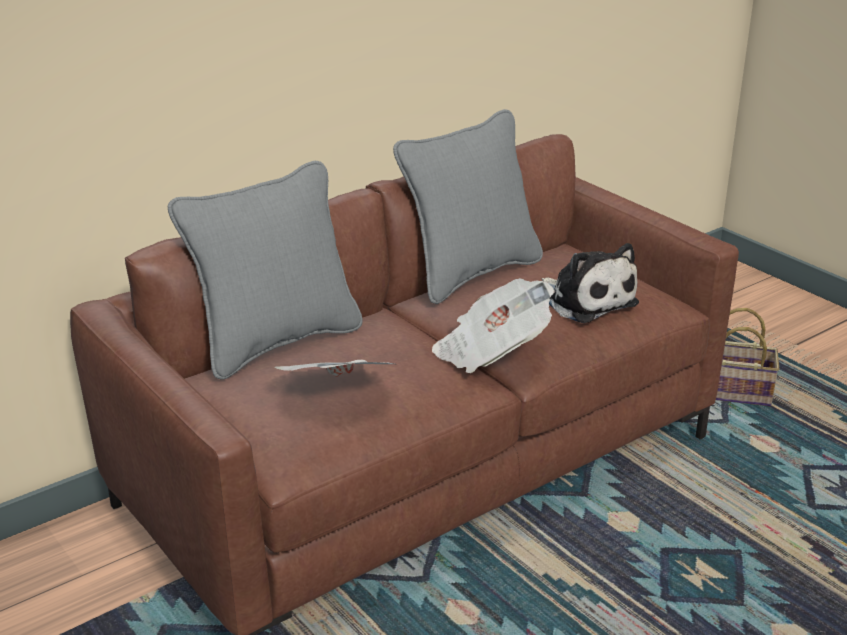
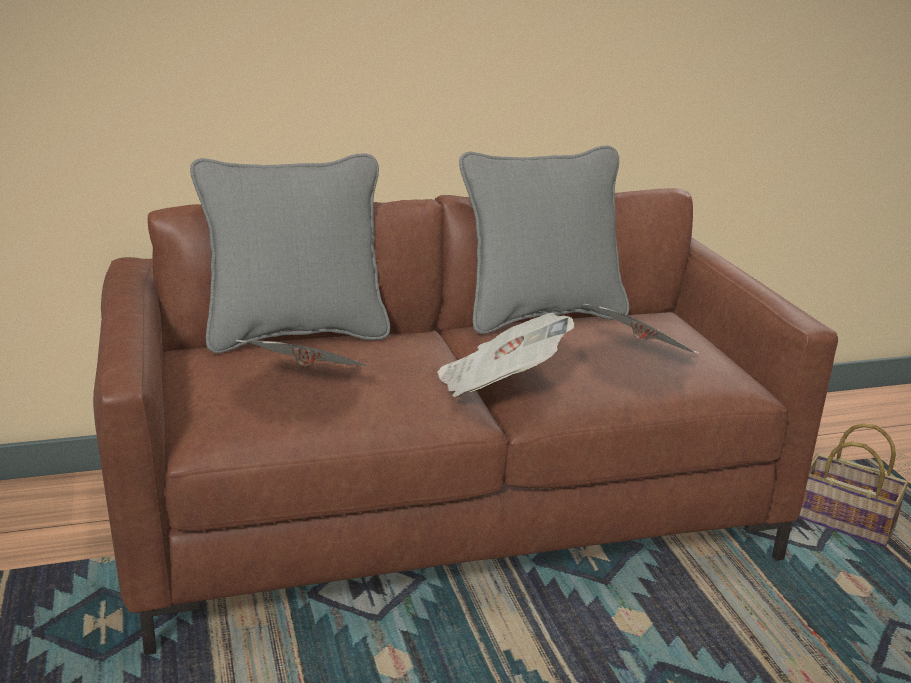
camera: 20 degrees right, 5 degrees down
(586, 300) = (642, 360): plush toy -> newspaper

